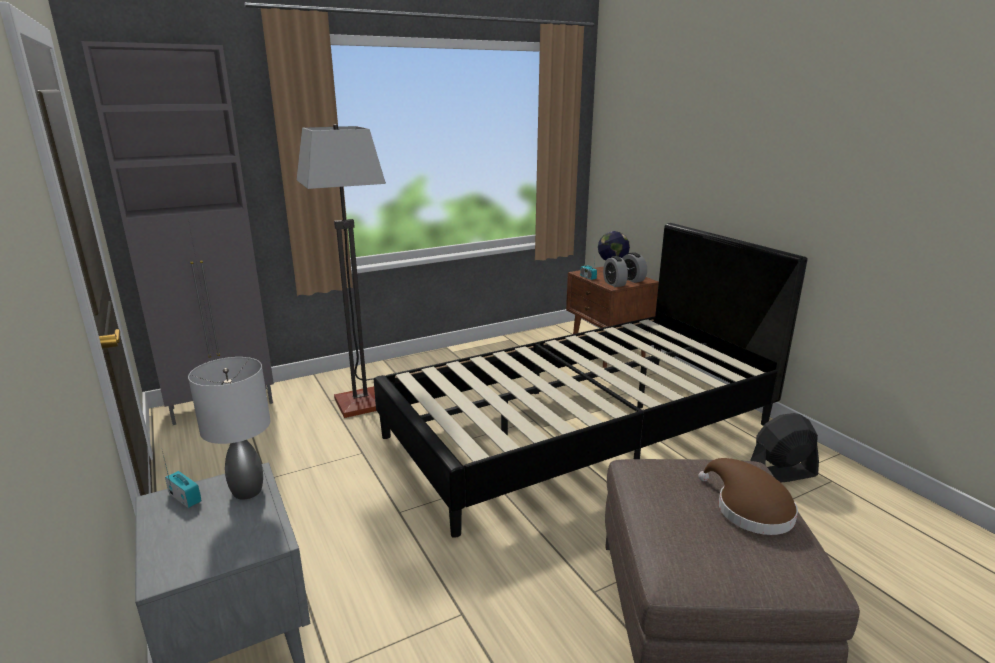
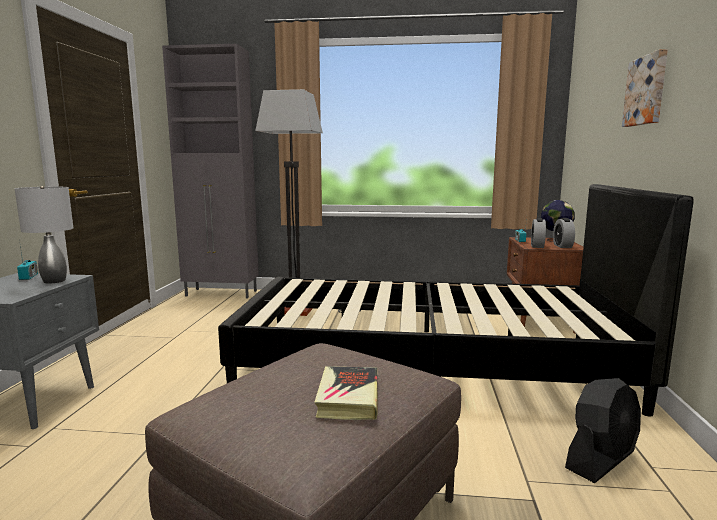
camera: 35 degrees right, 10 degrees down
(731, 147) = (647, 90): none -> picture
(749, 509) = (348, 398): brown hat -> book
(781, 474) = (601, 460): black fan -> black fan turned 120 degrees clockwise

